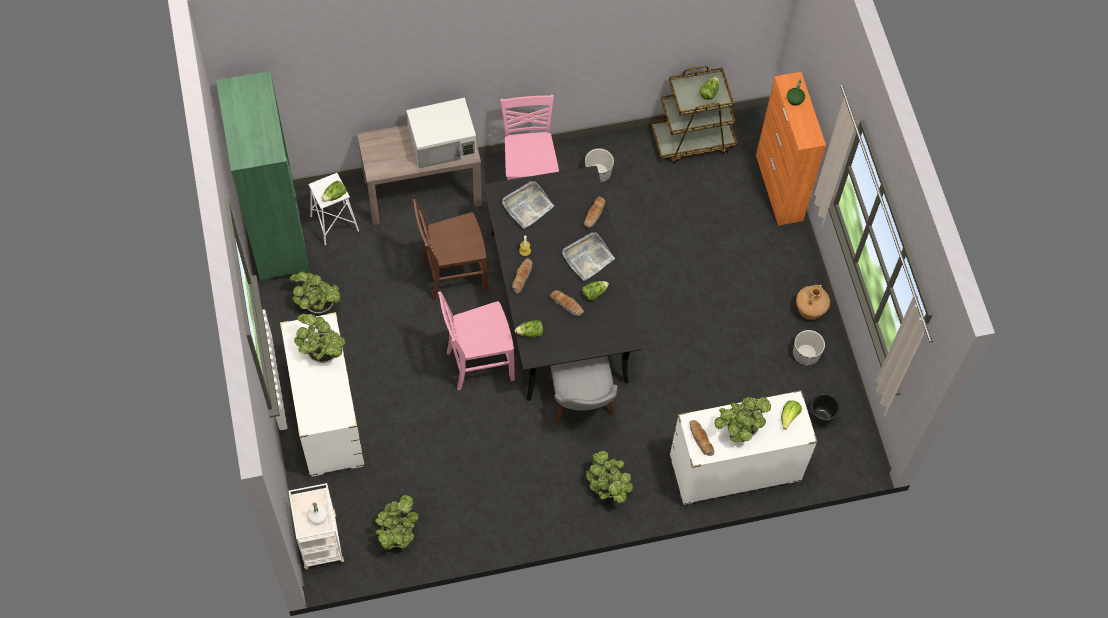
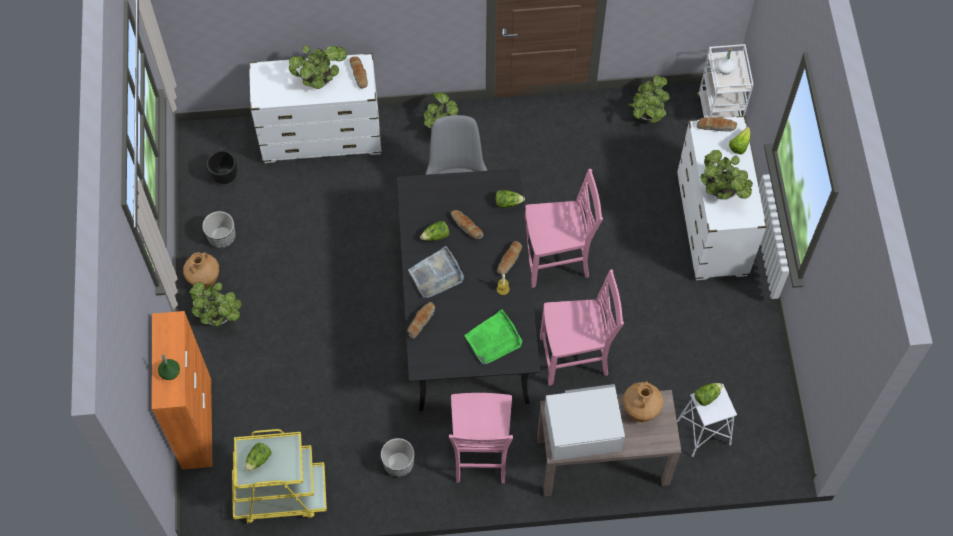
camera: 170 degrees left, 0 degrees up
(278, 237) = (765, 422): green bookcase -> none
(317, 304) = (722, 342): potted plant -> potted plant (220, 317)
(328, 421) = (716, 126): none -> bread
(393, 161) = (640, 411): none -> brown vase
(453, 276) = (575, 358): brown chair -> pink chair
(527, 206) = (494, 339): grey tray -> green tray
(693, 139) = (280, 495): brown cart -> yellow cart
(789, 417) = (269, 86): lettuce -> lettuce (739, 145)

